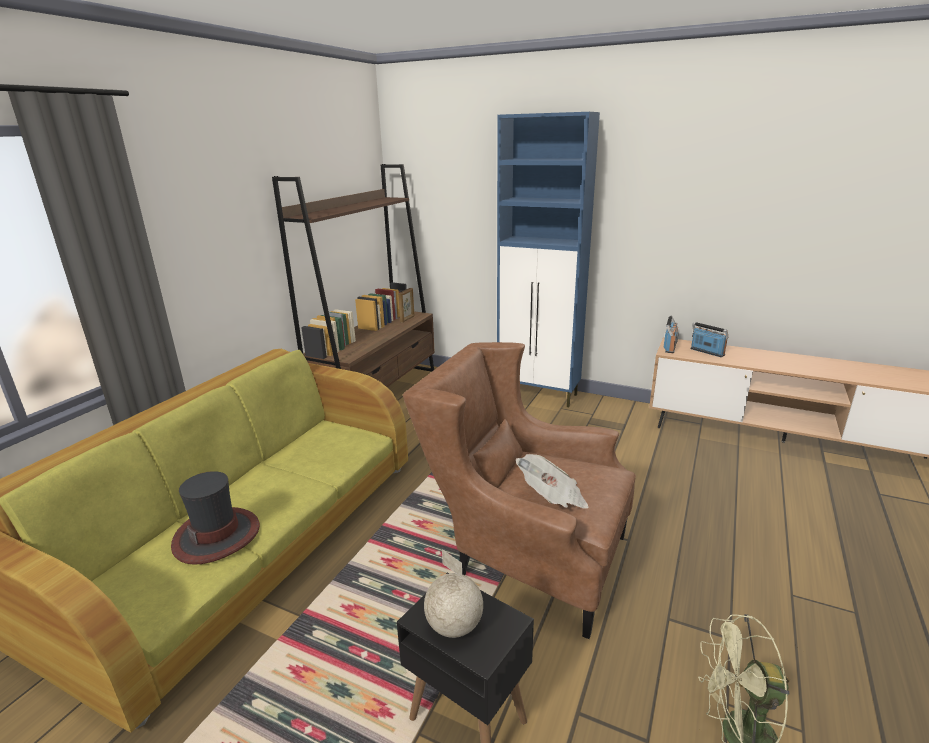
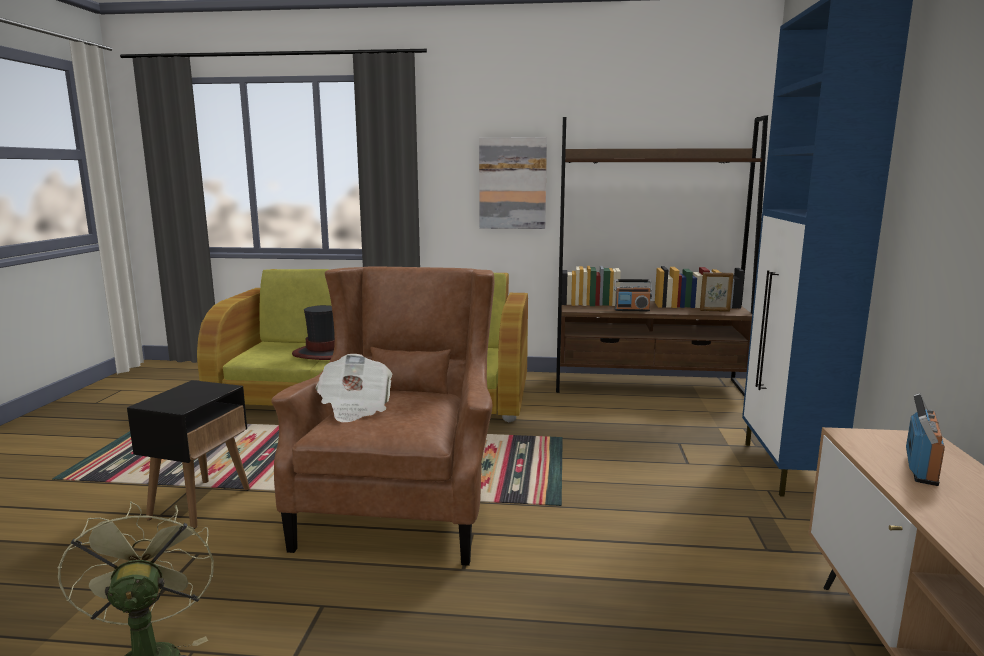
camera: 70 degrees right, 10 degrees down
(238, 253) = (512, 183): none -> picture
(454, 627) = (180, 393): globe -> none
(670, 347) = (882, 436): radio -> radio (632, 310)

